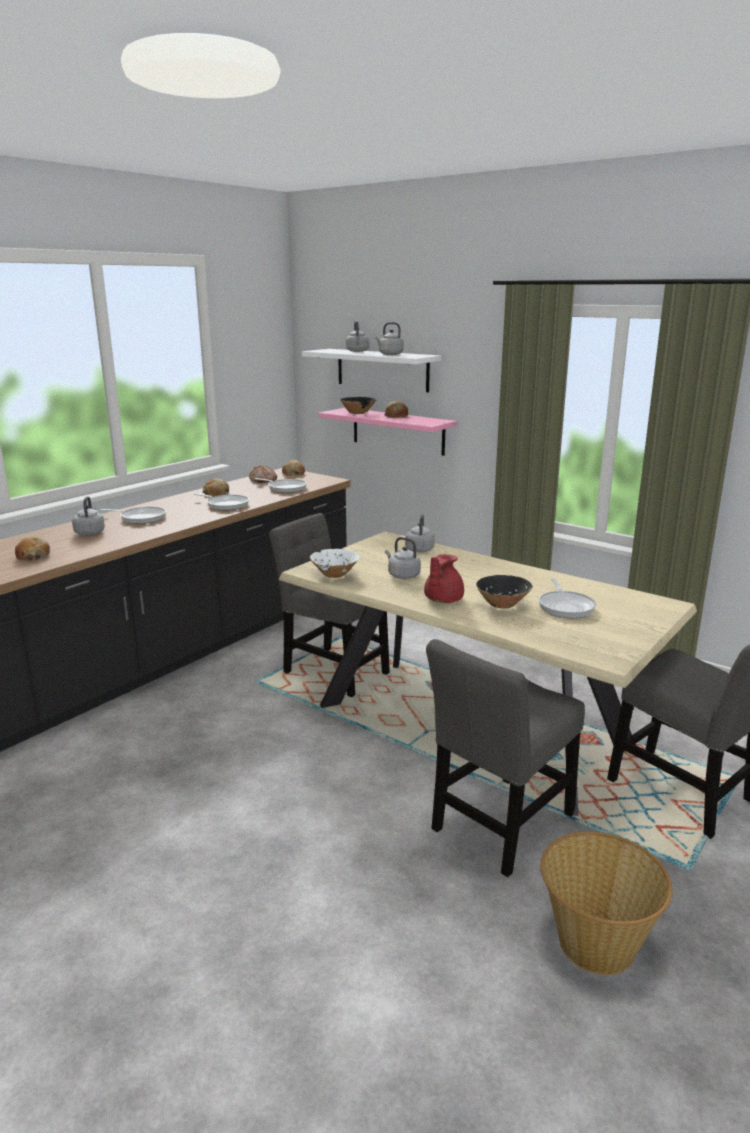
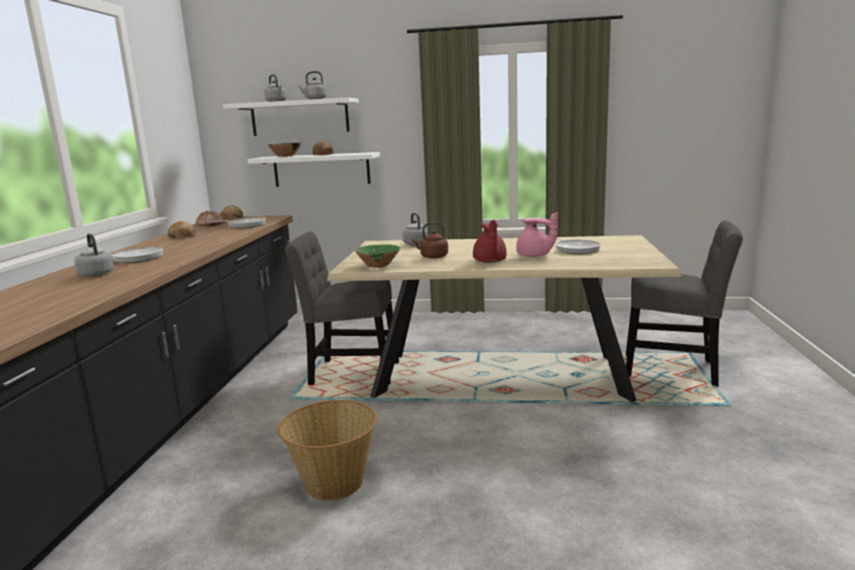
camera: 30 degrees left, 5 degrees down
(33, 556) = (60, 297): bread -> none
(226, 505) = (208, 240): frying pan -> none
(335, 574) = (378, 266): white bowl -> green bowl
(398, 431) = (321, 169): pink shelf -> white shelf
(402, 575) = (432, 257): grey kettle -> brown kettle
(500, 827) = (599, 424): grey chair -> none
(502, 604) = (534, 256): black bowl -> pink teapot
(596, 942) = (738, 463): basket -> basket (334, 482)

